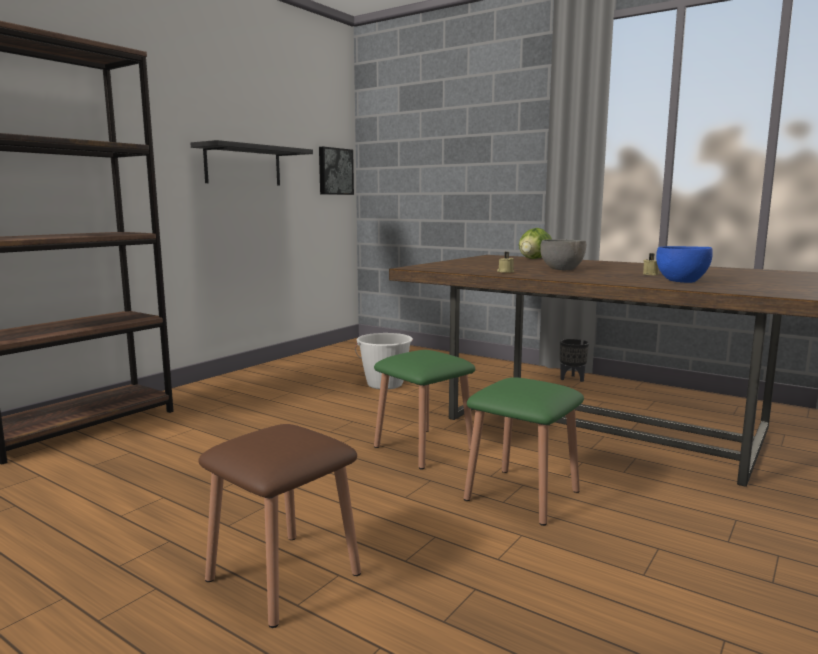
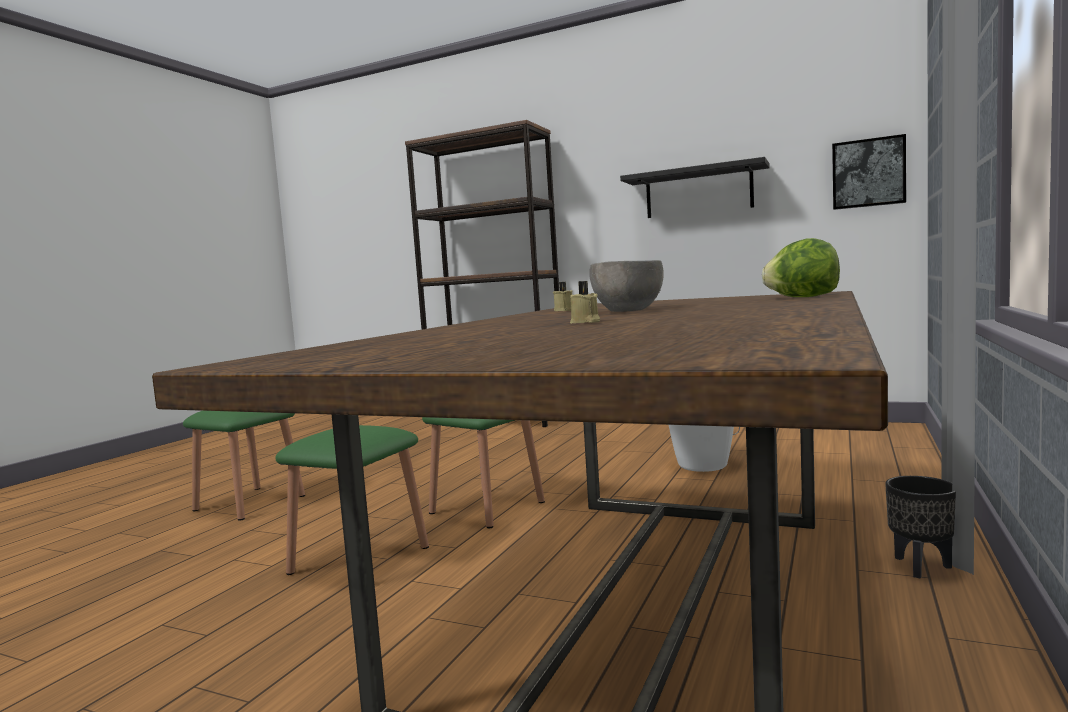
camera: 80 degrees right, 5 degrees down
(283, 576) = (250, 503): brown stool -> green stool
(681, 281) = (475, 331): blue bowl -> none

